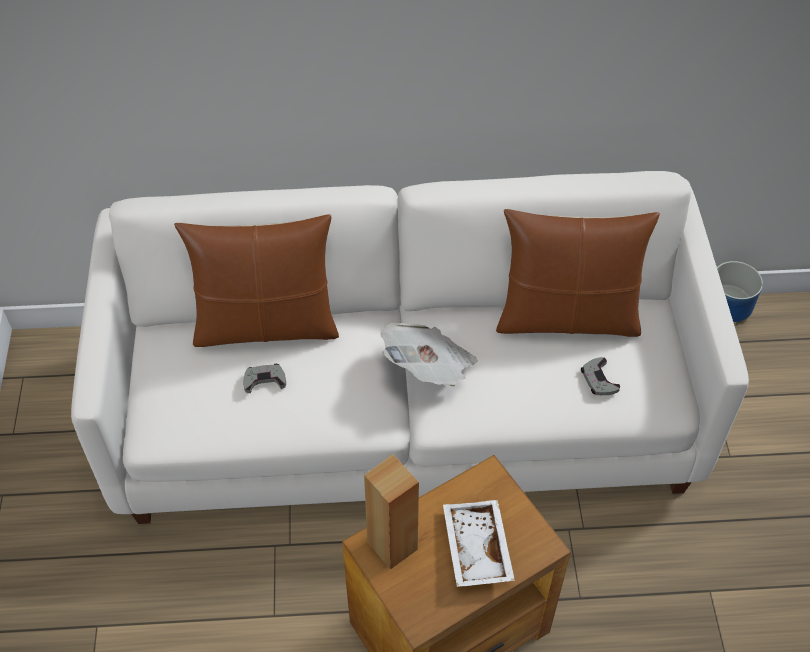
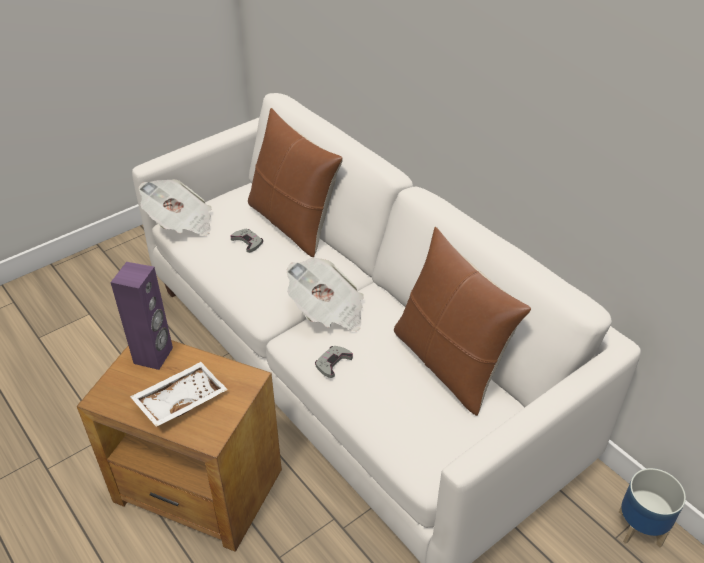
camera: 55 degrees right, 10 degrees down
(162, 427) = (180, 222): none -> newspaper
(393, 545) = (154, 355): brown speaker -> purple speaker
(599, 379) = (405, 409): grey game controller -> grey game controller (333, 363)

